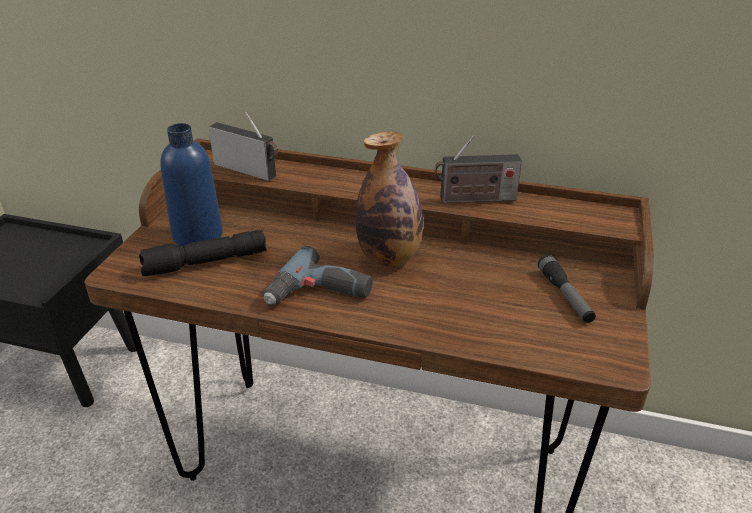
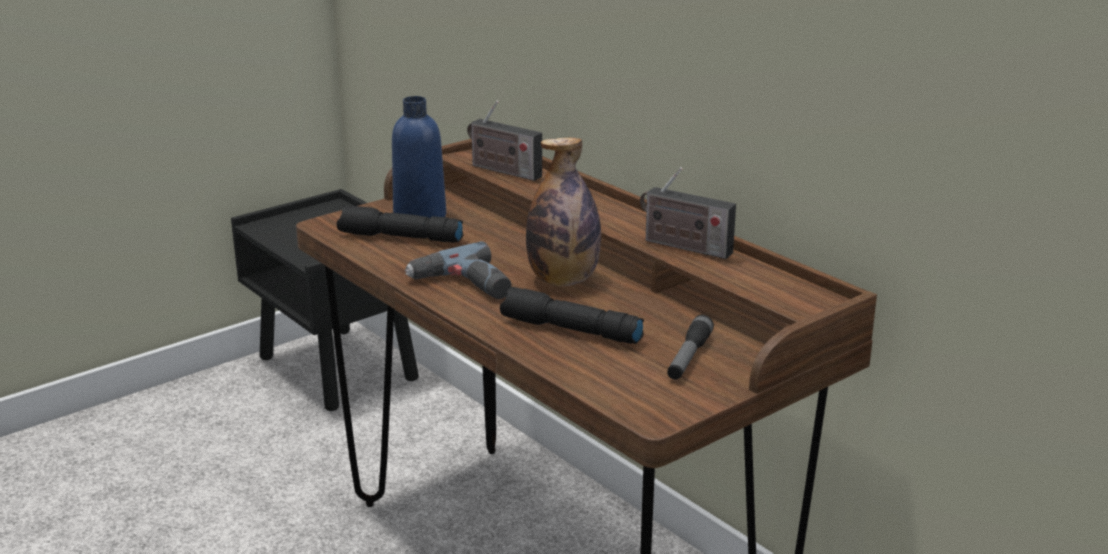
camera: 35 degrees right, 10 degrees down
(248, 170) = (502, 170): radio -> radio turned 150 degrees clockwise
(456, 306) = (569, 330): none -> black flashlight

